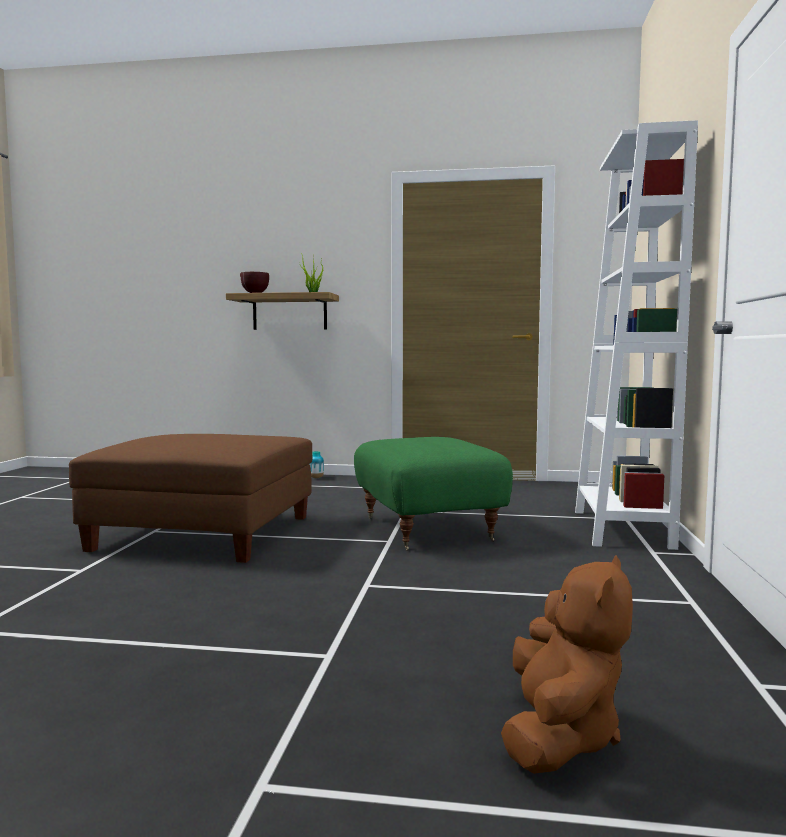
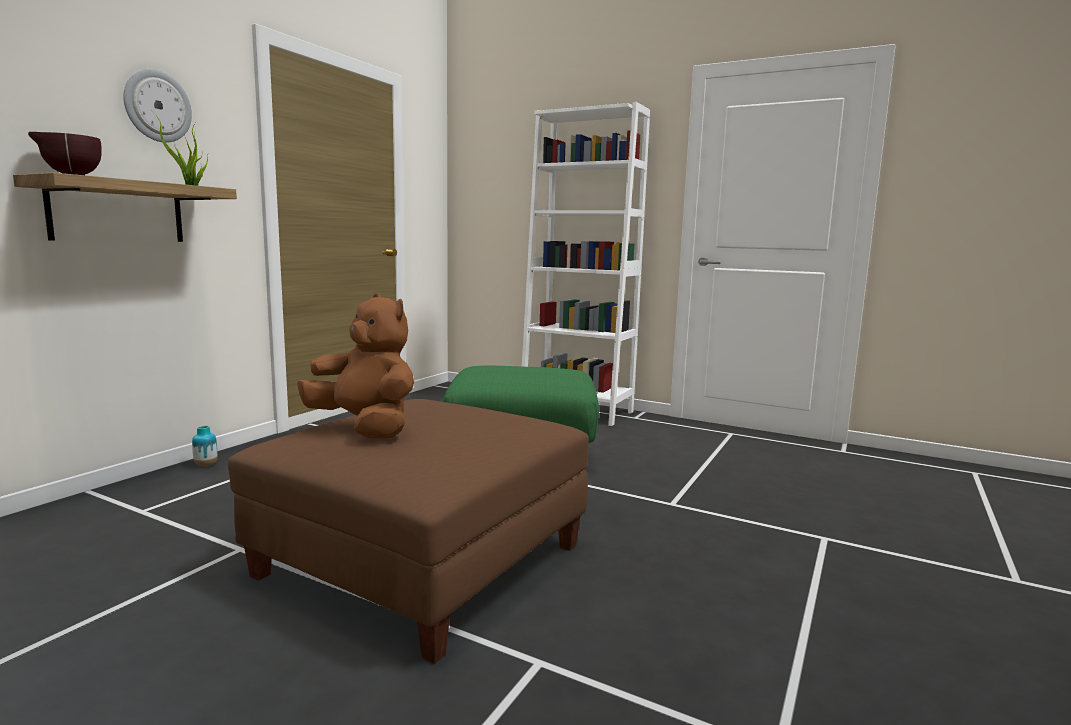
camera: 70 degrees left, 5 degrees up
(317, 246) = (157, 106): none -> wall clock
(559, 736) = (915, 498): brown plush toy -> brown plush toy (365, 428)

